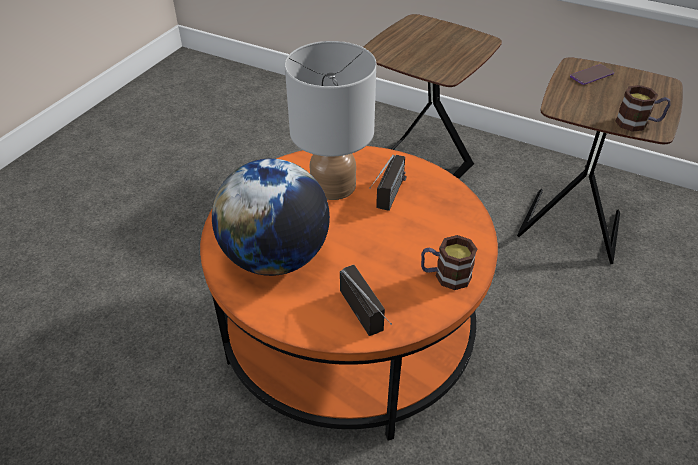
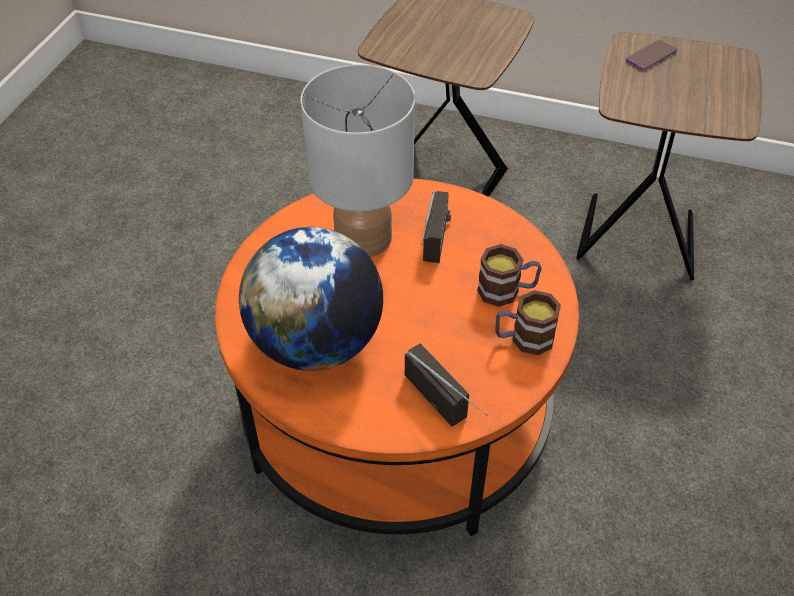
camera: 10 degrees left, 5 degrees up
(638, 123) = (715, 117): mug -> mug (507, 291)

